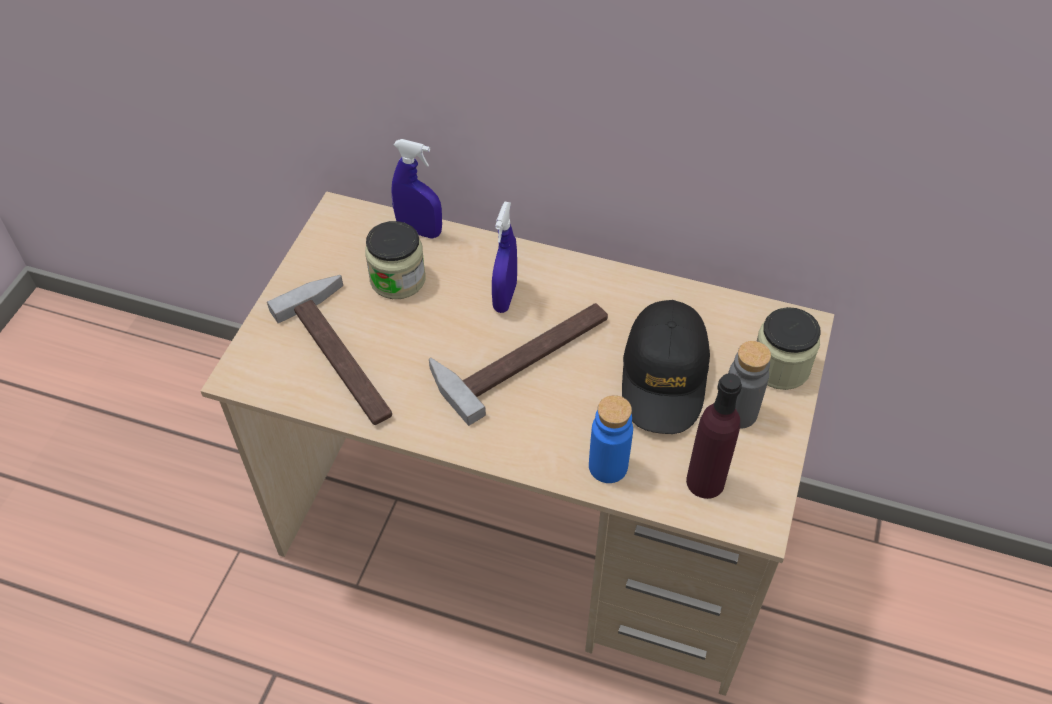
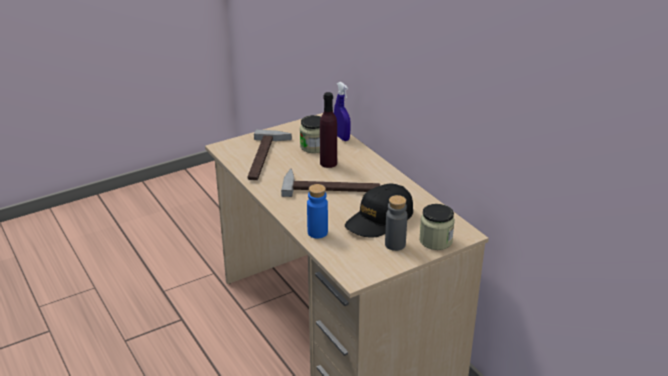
camera: 40 degrees right, 20 degrees down
(505, 297) = (348, 169): blue spray bottle -> none
(705, 481) = (350, 256): purple bottle -> purple bottle (328, 163)

